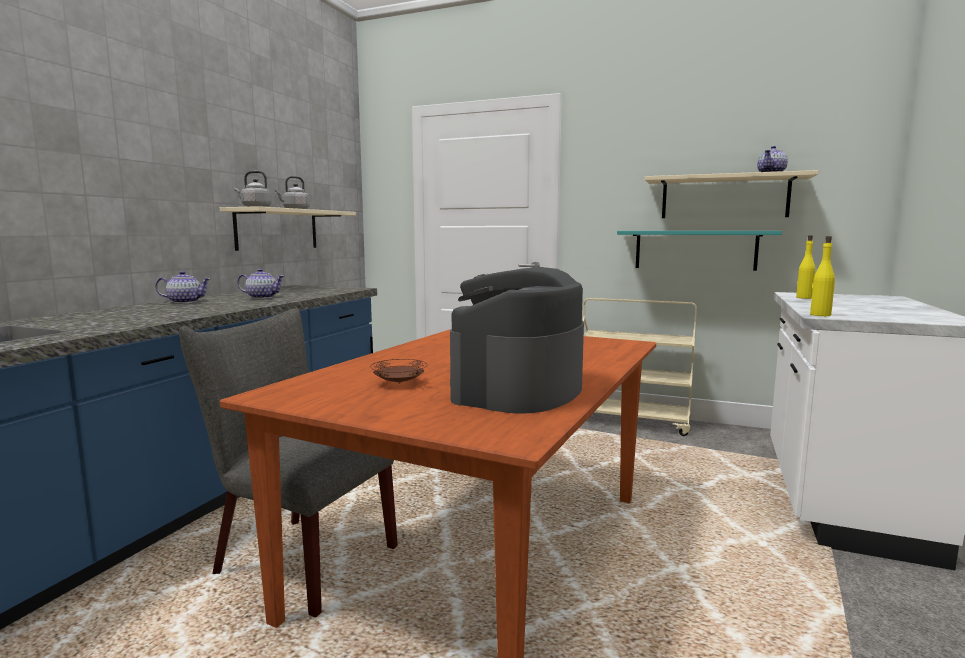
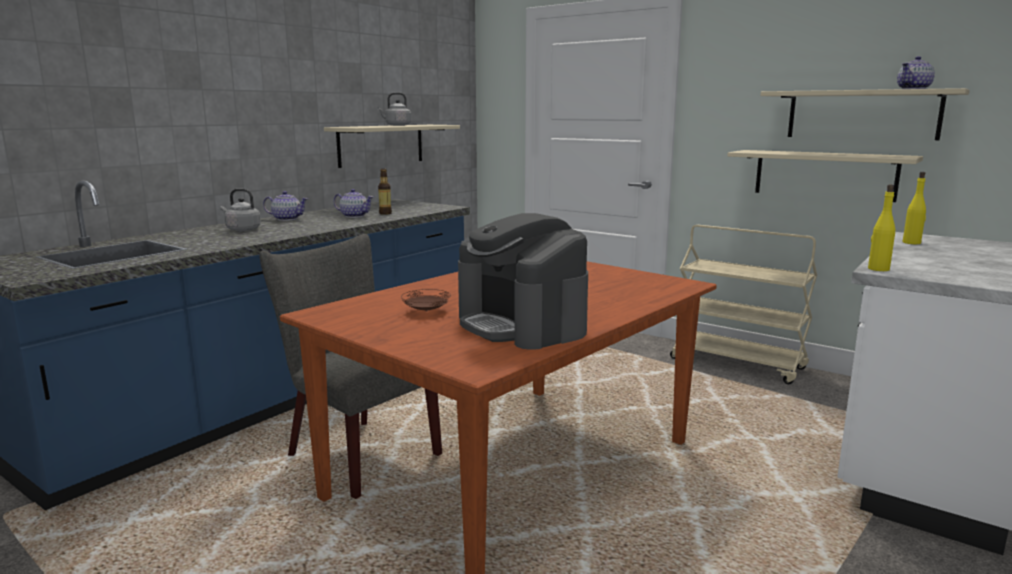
camera: 15 degrees right, 5 degrees up
(255, 207) = (355, 126): grey kettle -> grey kettle (242, 229)
(294, 294) = (385, 213): none -> bottle
(518, 389) = (522, 325): coffee machine -> coffee machine turned 75 degrees counterclockwise
(695, 250) = (824, 175): turquoise shelf -> beige shelf

